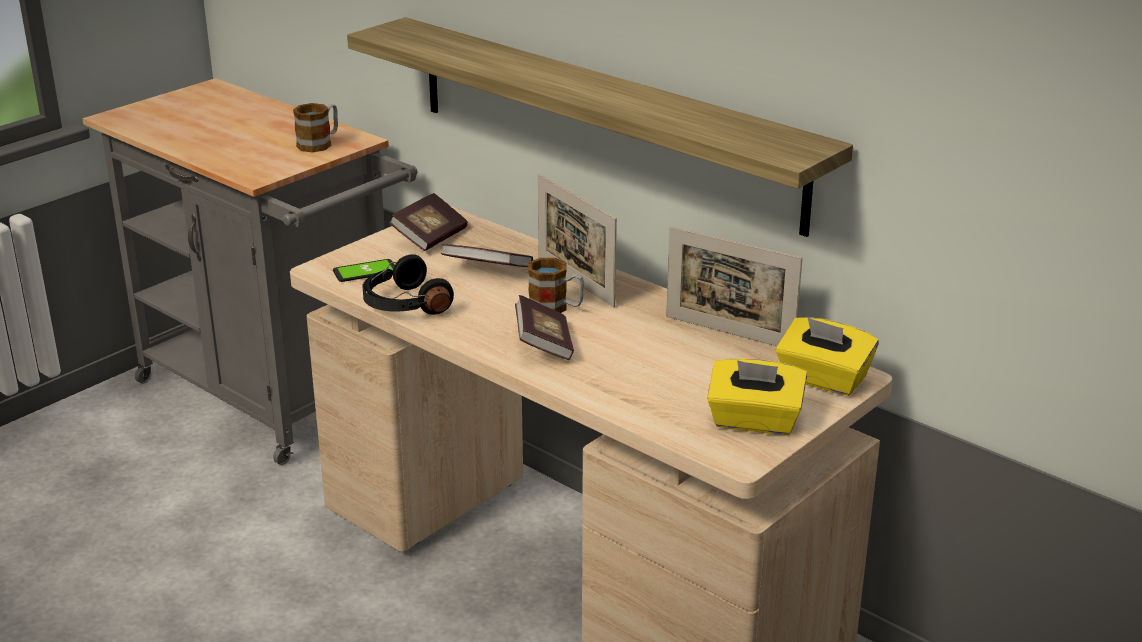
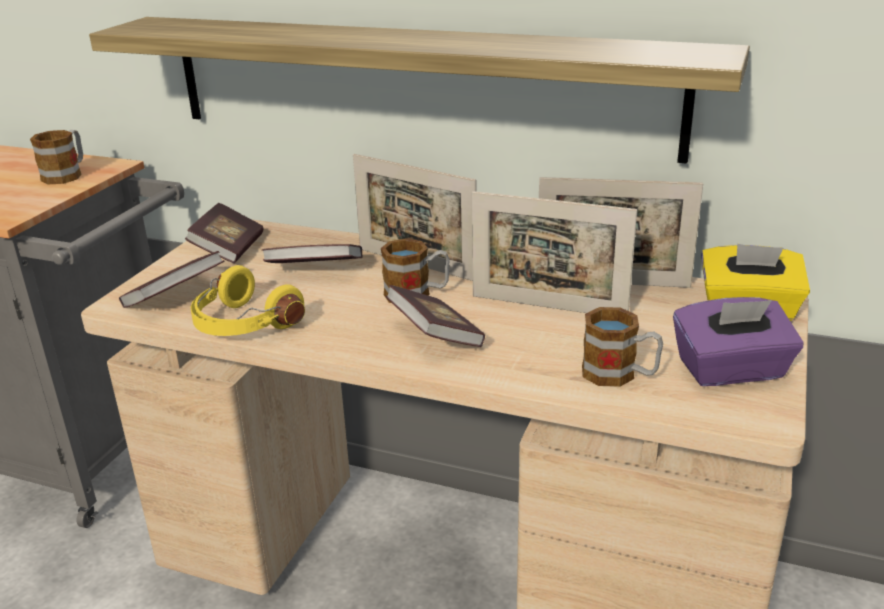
camera: 20 degrees left, 0 degrees up
(365, 272) = (175, 298): phone -> book
(404, 304) = (243, 324): black headphones -> yellow headphones
(655, 341) = (548, 307): none -> picture frame
(661, 405) = (619, 375): none -> mug
(754, 421) = (731, 370): yellow tissue box -> purple tissue box

